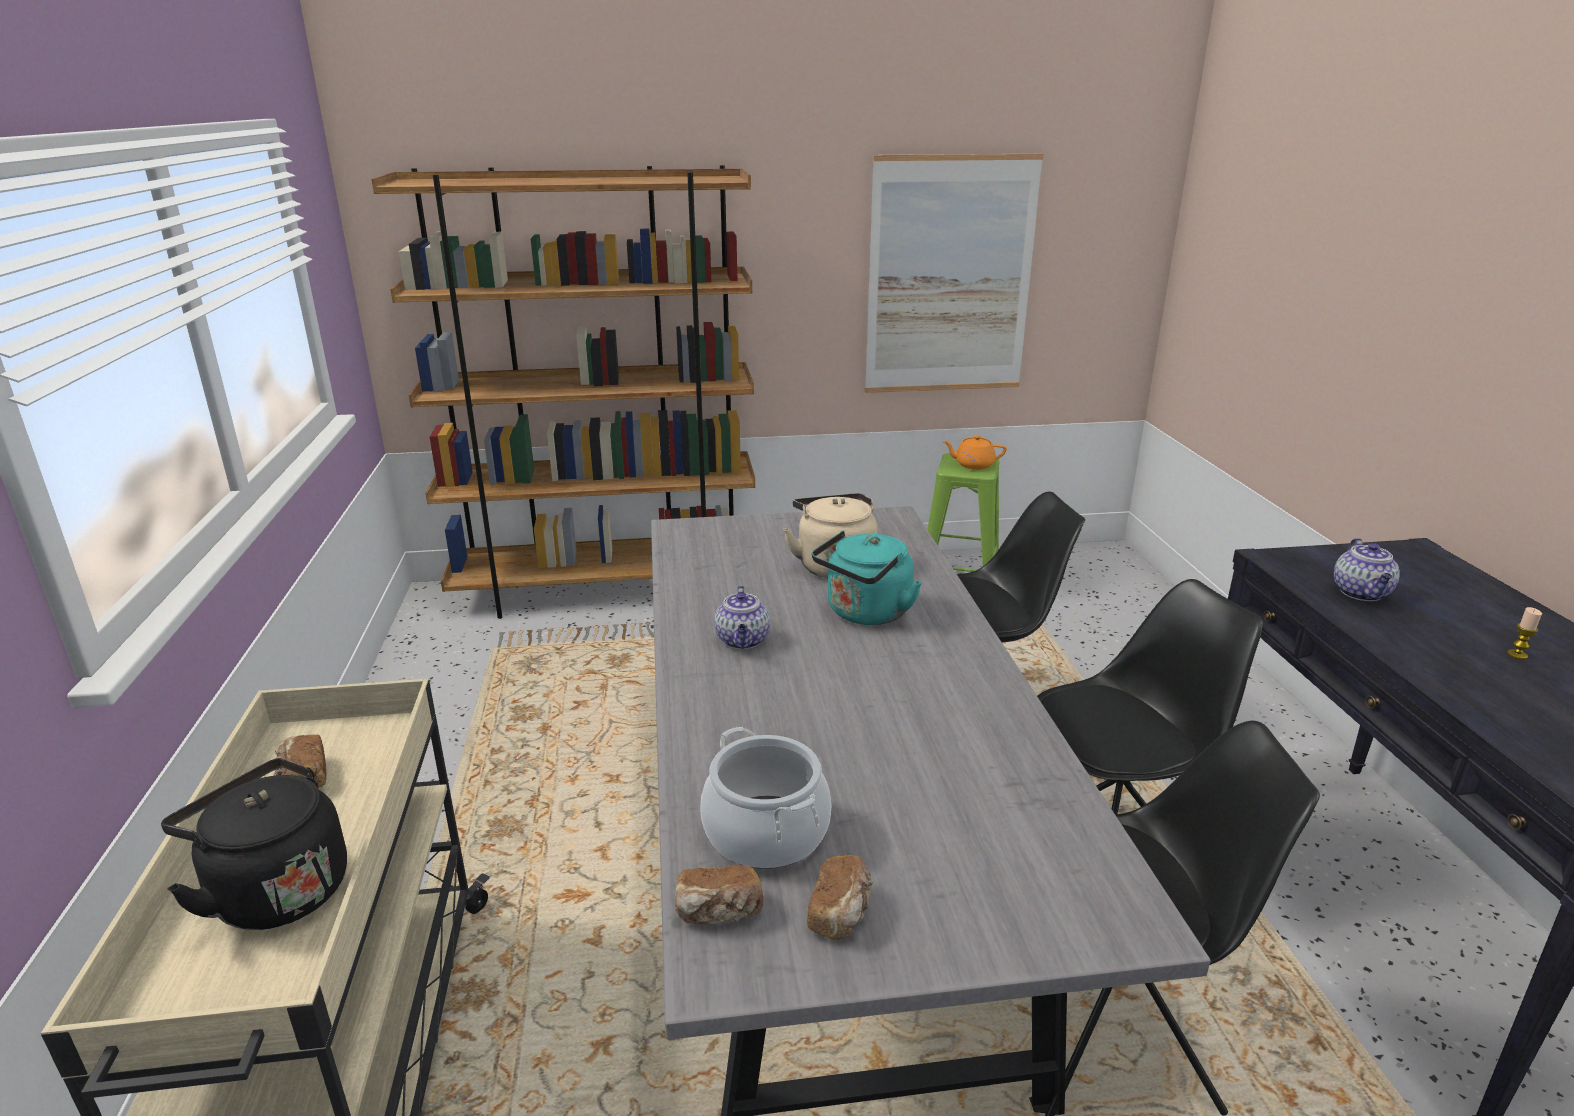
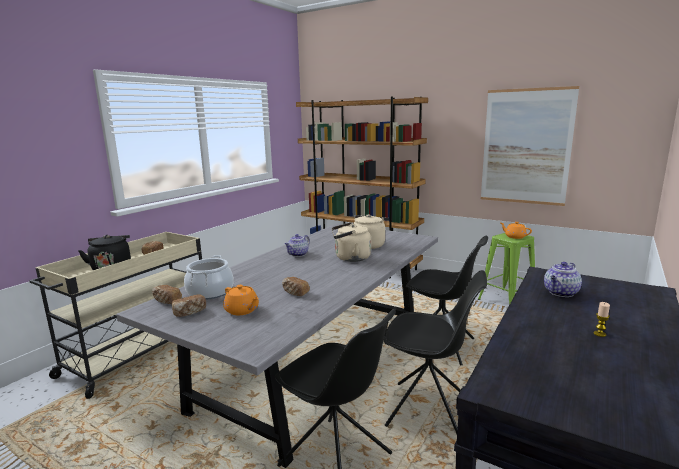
camera: 40 degrees right, 10 degrees down
(865, 614) = (350, 258): turquoise kettle -> beige kettle
(933, 846) = (242, 310): none -> orange teapot
(938, 749) = (295, 293): none -> bread

